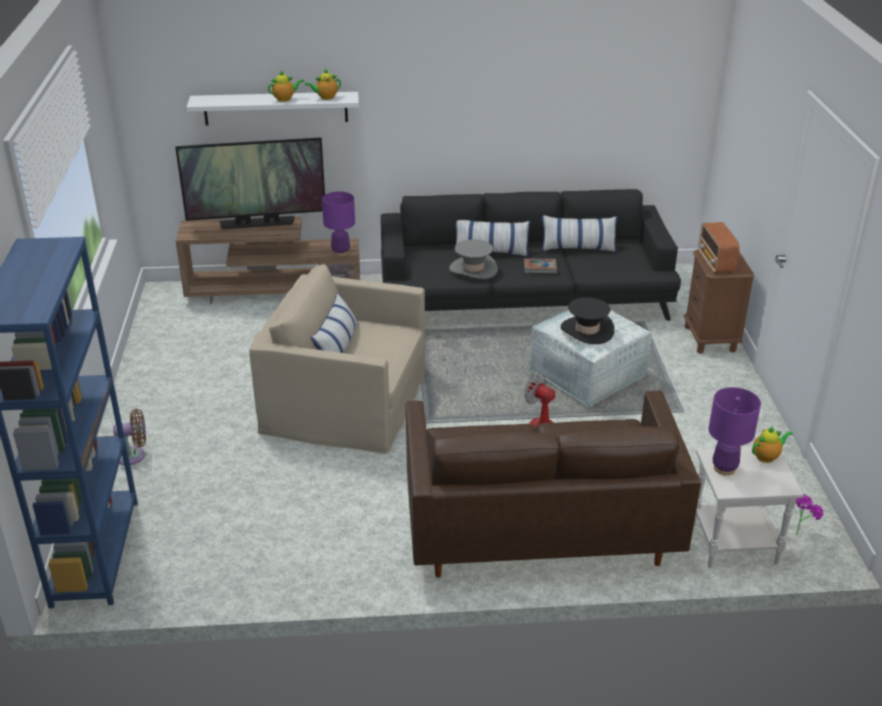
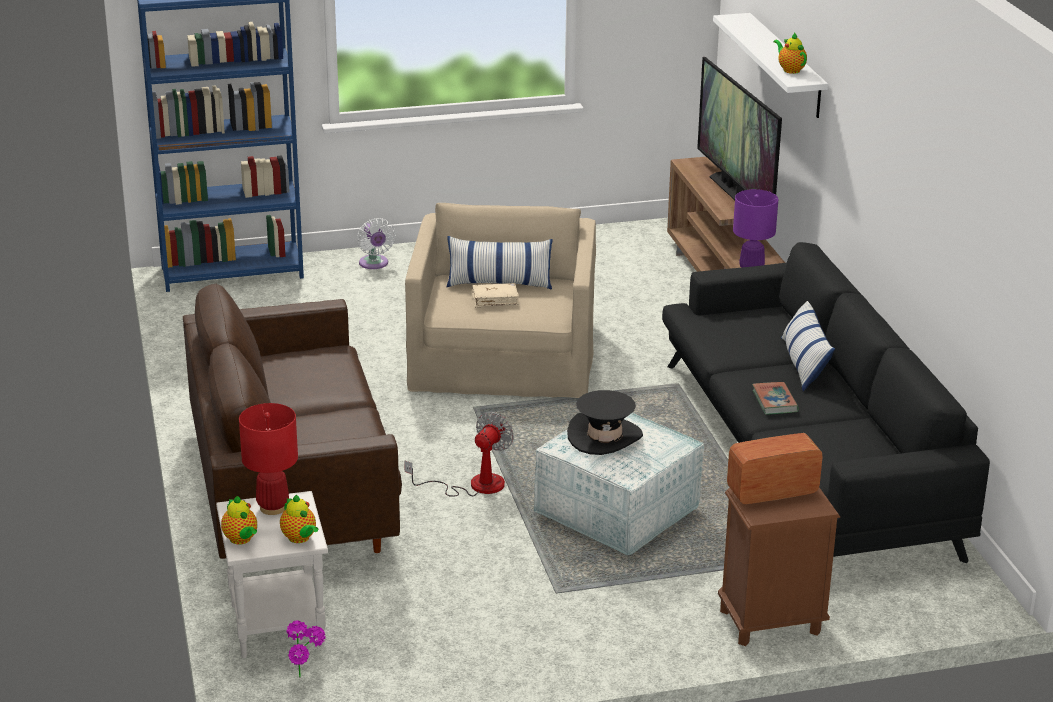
camera: 80 degrees right, 5 degrees down
(134, 456) = (374, 264): brown fan -> white fan
(285, 99) = (769, 52): teapot -> teapot (241, 539)
(368, 352) = (495, 300): none -> beige book
(473, 269) = (742, 354): grey hat -> none
(578, 248) = (855, 428): pillow -> none
(724, 468) = (273, 508): purple table lamp -> red table lamp

